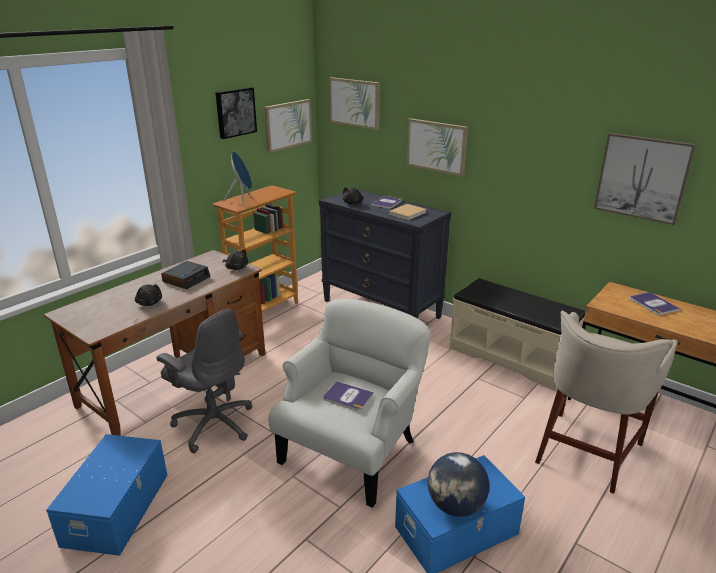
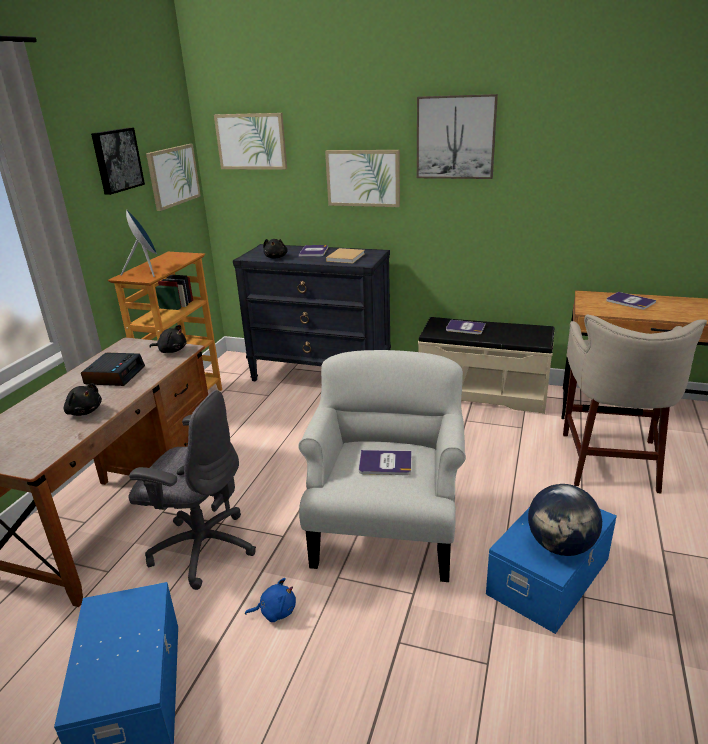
camera: 20 degrees left, 0 degrees up
(235, 486) = (275, 611): none -> blue plush toy
(500, 295) = (465, 328): none -> book
(642, 177) = (599, 175): picture -> picture (455, 137)

